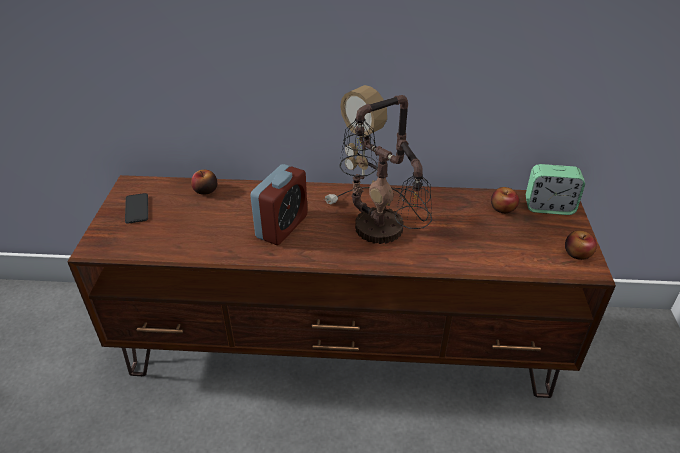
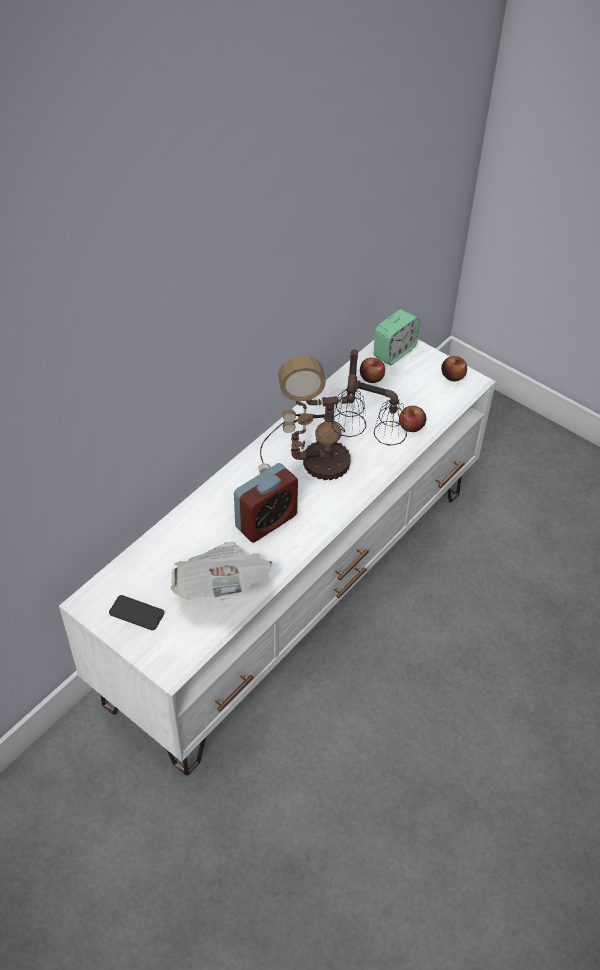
camera: 55 degrees left, 10 degrees up
(194, 235) = (221, 586): none -> newspaper
(205, 190) = (158, 549): apple -> apple (411, 426)
(282, 226) = (266, 521): alarm clock -> alarm clock turned 75 degrees clockwise
(341, 344) = (296, 590): brown tv stand -> white tv stand

